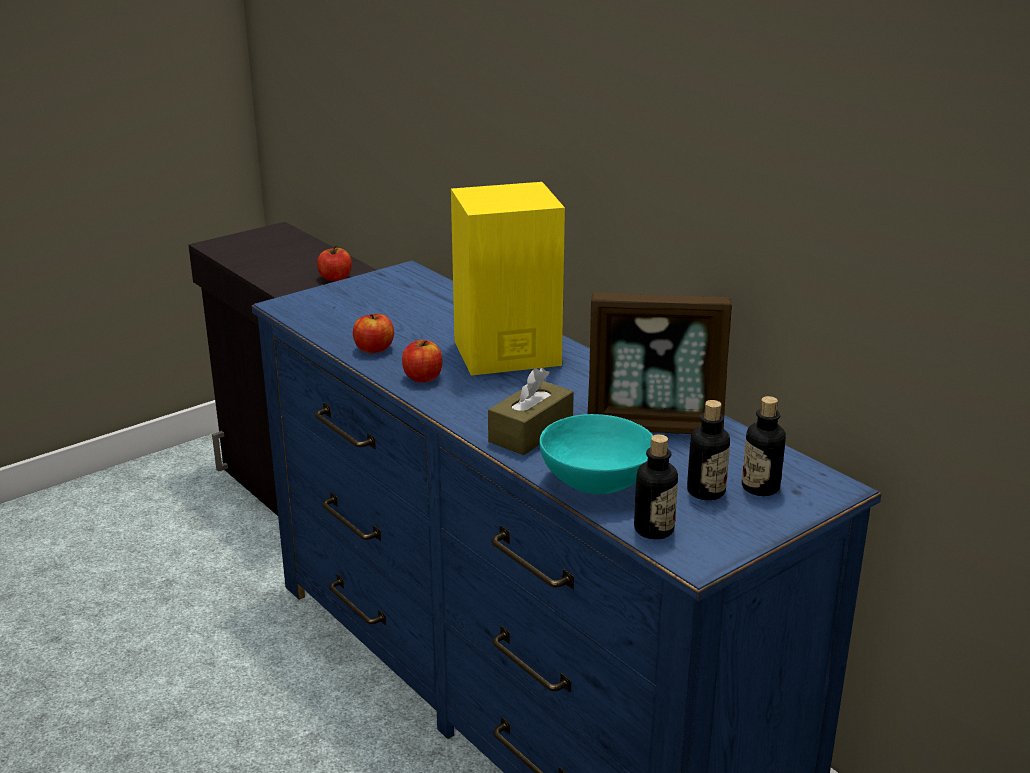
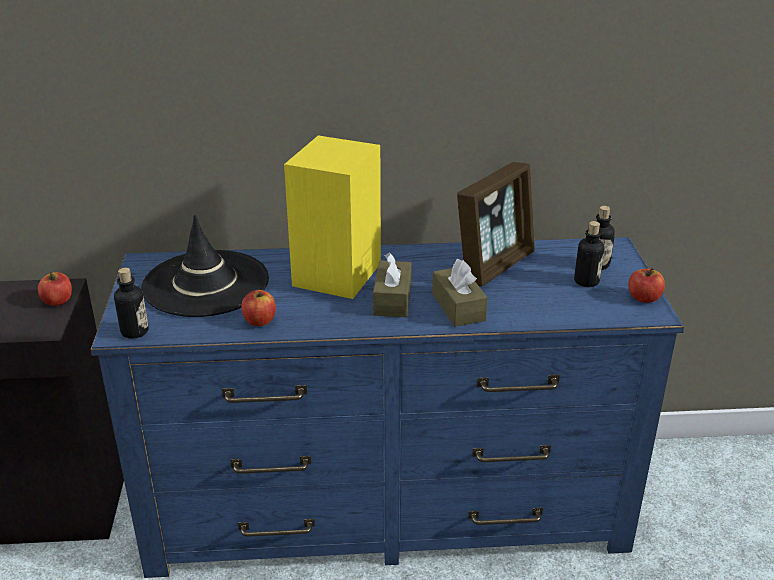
camera: 55 degrees left, 5 degrees up
(405, 306) = (206, 284): none -> black hat
(422, 377) = (332, 317): apple -> apple (644, 298)
(497, 394) = (392, 299): none -> brown tissue box
(596, 482) = (543, 309): turquoise bowl -> none
(654, 529) = (613, 313): bottle -> bottle (135, 331)

